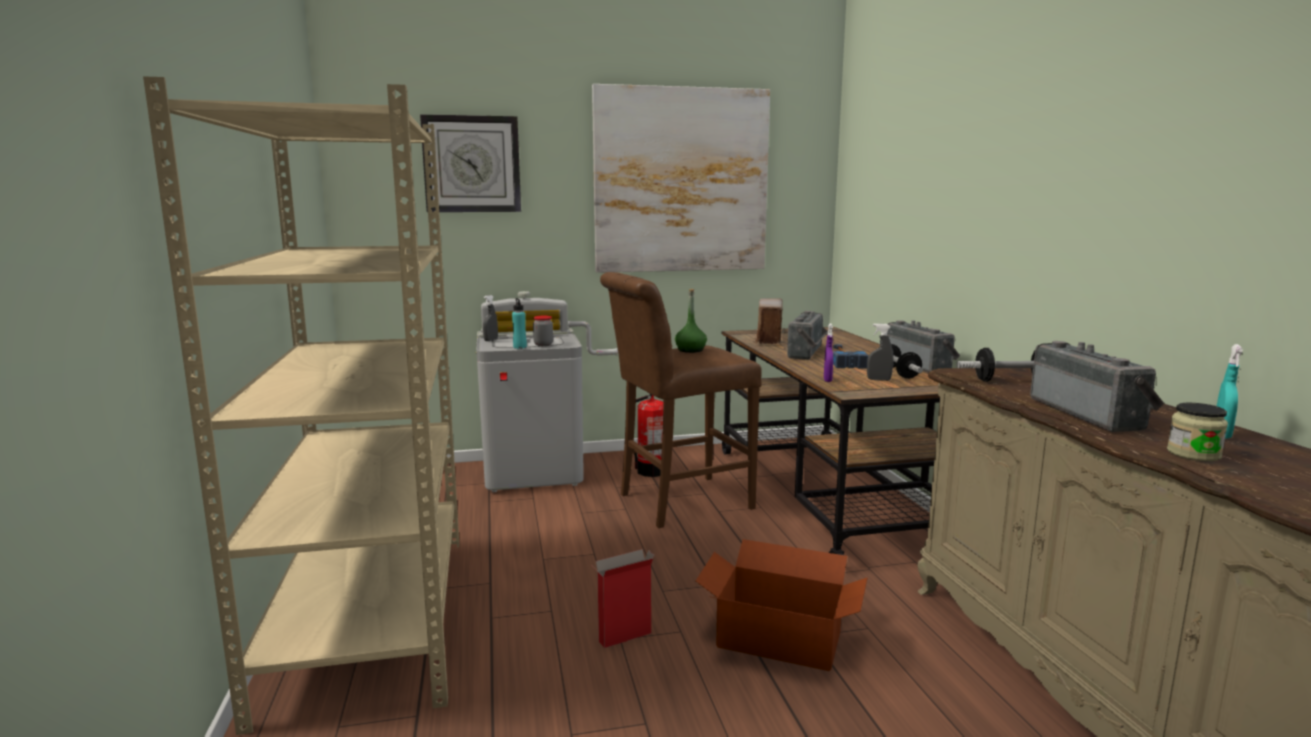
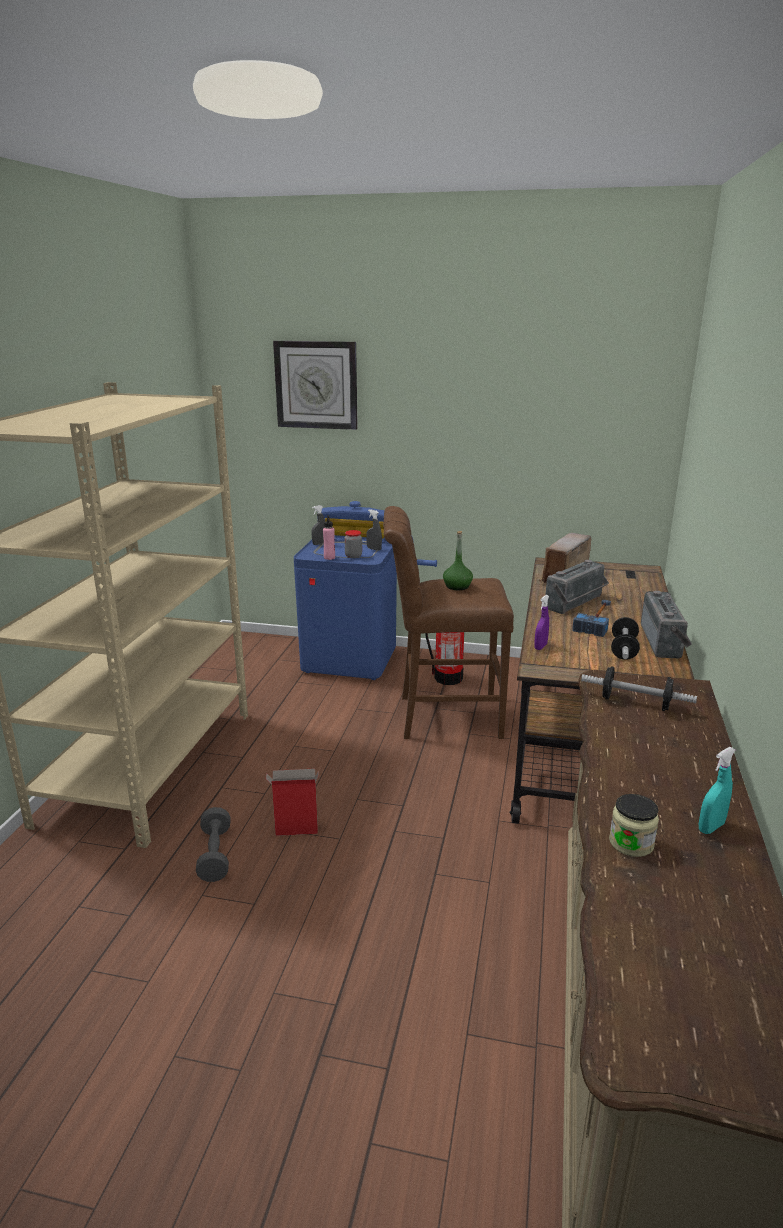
camera: 25 degrees right, 10 degrees up
(520, 347) = (329, 557): turquoise bottle -> pink bottle
(535, 473) = (352, 660): grey washing machine -> blue washing machine
(548, 688) = (215, 855): none -> grey dumbbell
(681, 181) = (511, 405): picture -> none
(780, 640) = (406, 870): cardboard box -> none
(879, 380) = (591, 655): grey spray bottle -> grey spray bottle (374, 549)
(1090, 414) = (630, 767): radio -> none

